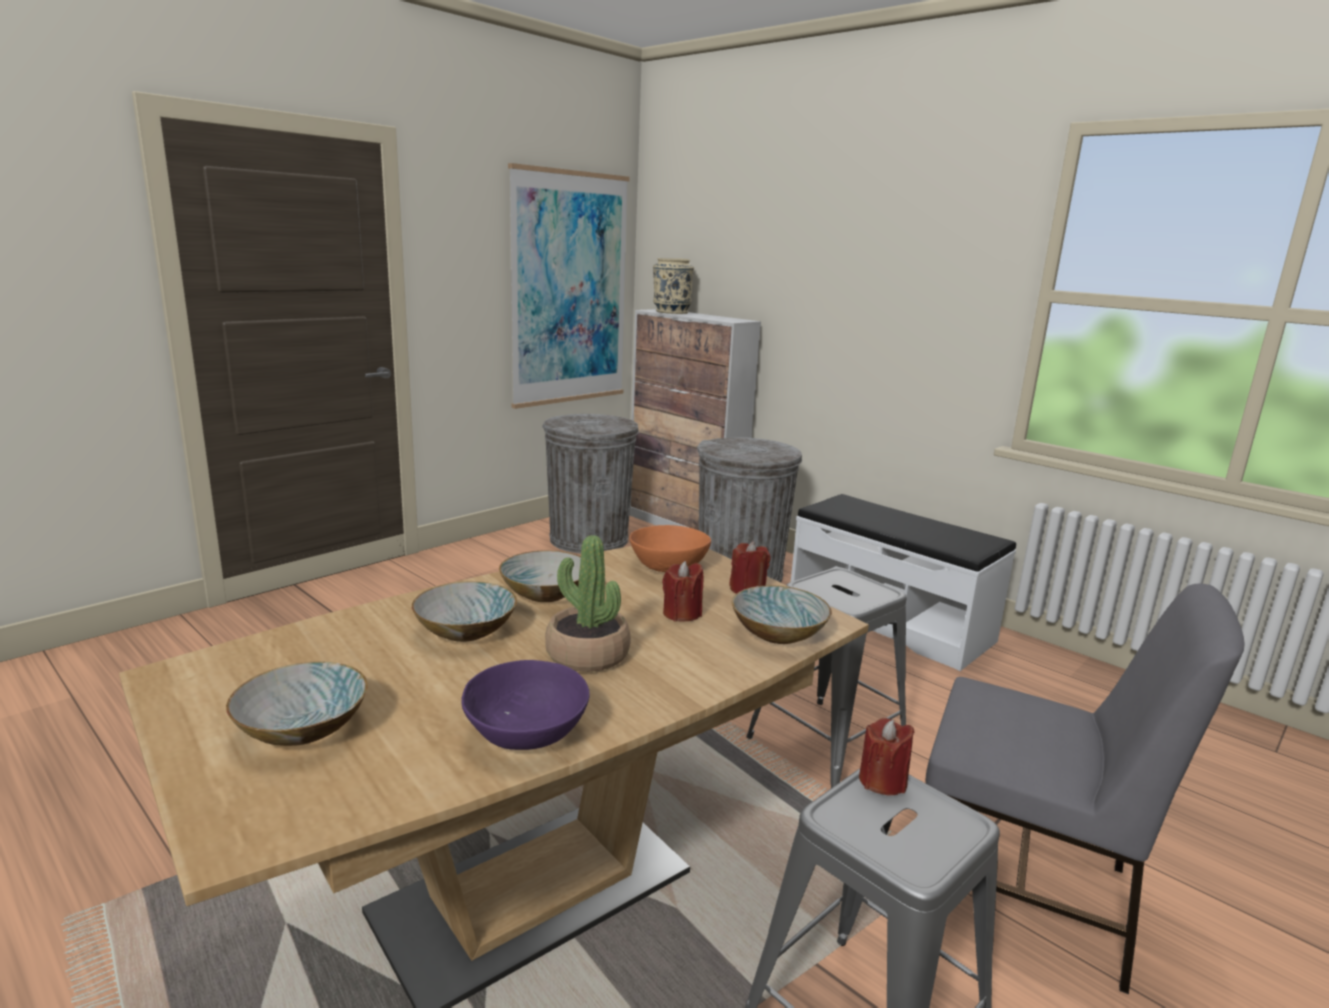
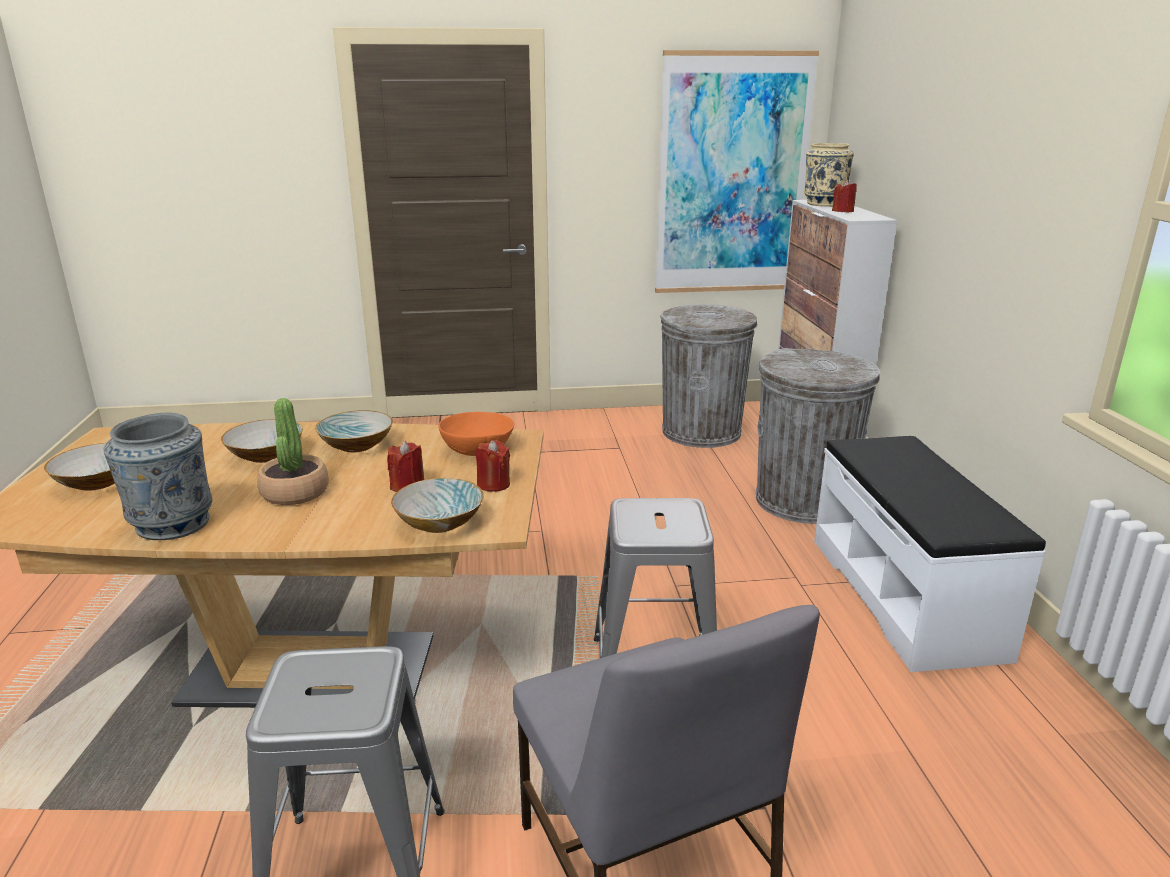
camera: 40 degrees right, 5 degrees up
(527, 733) = (172, 525): purple bowl -> grey vase
(882, 781) = (370, 661): red candle -> red candle (843, 211)

